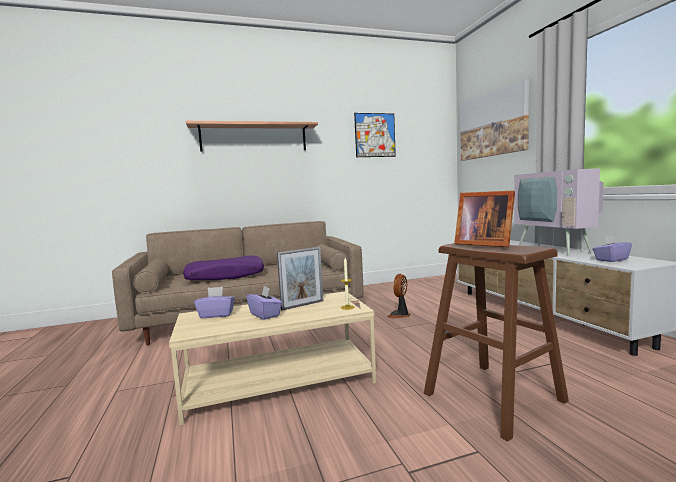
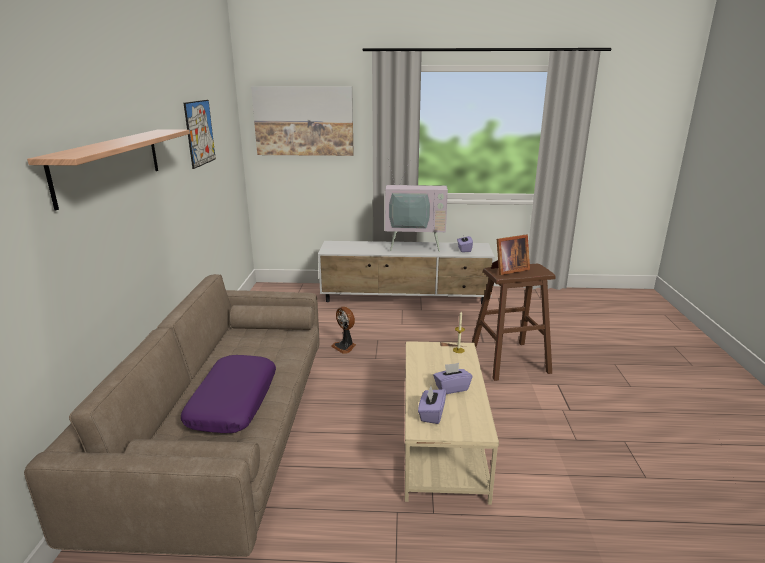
camera: 70 degrees left, 15 degrees up
(302, 305) = (436, 367): picture frame -> none

